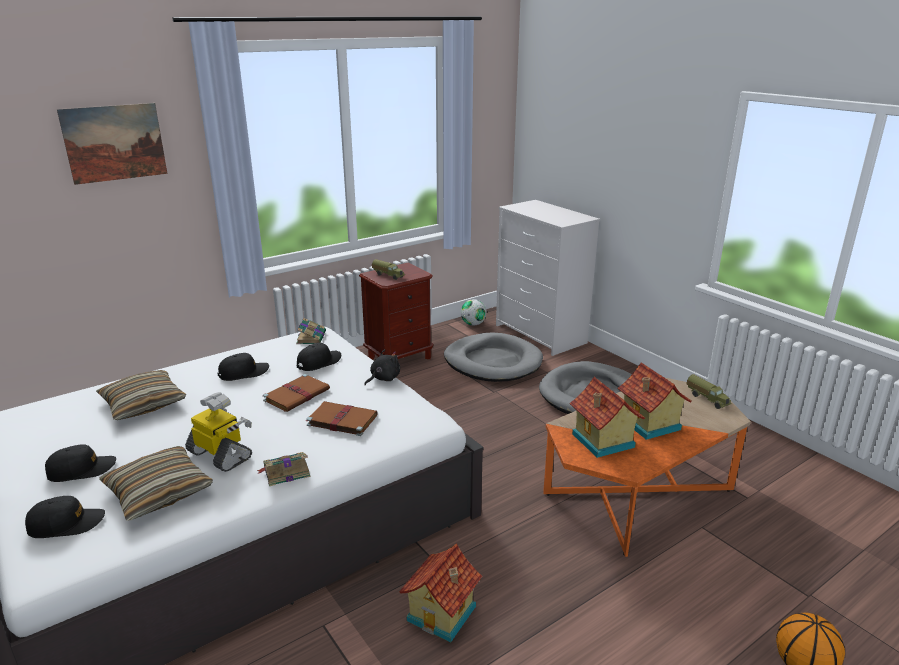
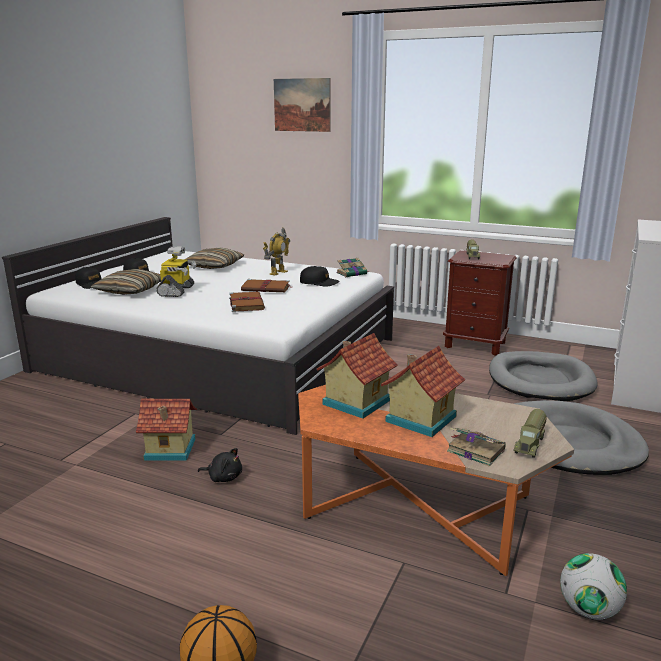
camera: 60 degrees right, 5 degrees down
(243, 373) = (278, 272): black cap -> toy robot
(285, 472) = (172, 307): book -> book (474, 450)
(383, 378) = (322, 302): black plush toy -> black plush toy (223, 477)
(473, 324) = (594, 354): football -> football (588, 610)

